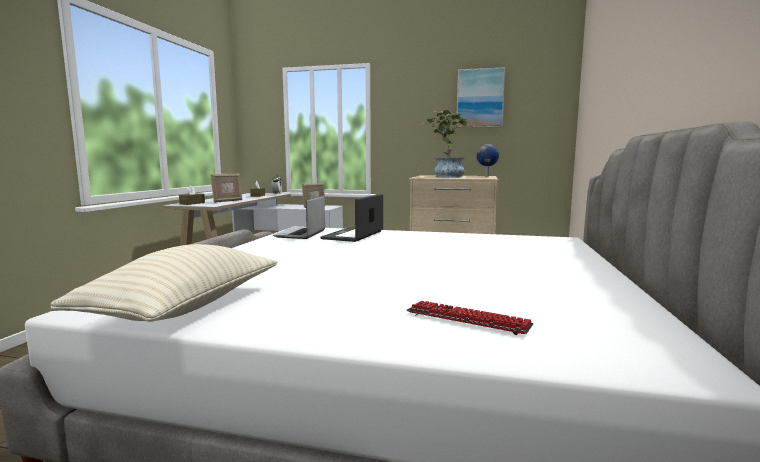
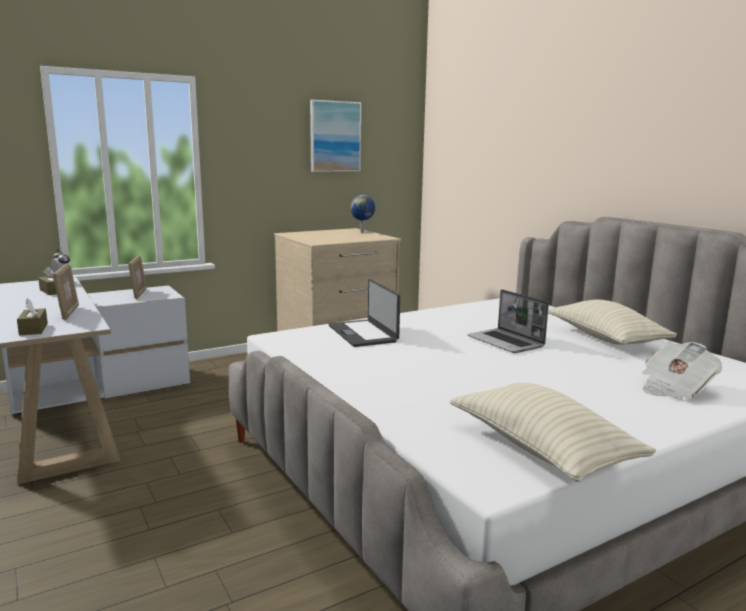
camera: 45 degrees left, 5 degrees up
(300, 234) = (308, 345): laptop -> laptop (506, 342)
(445, 176) = (328, 236): potted plant -> none
(467, 319) = (674, 389): keyboard -> newspaper
(552, 274) = (605, 339): none -> beige pillow

